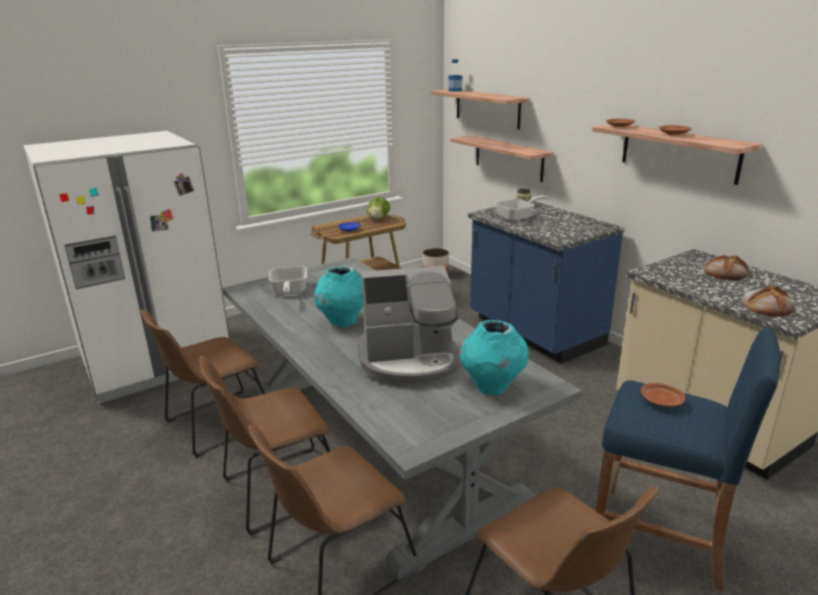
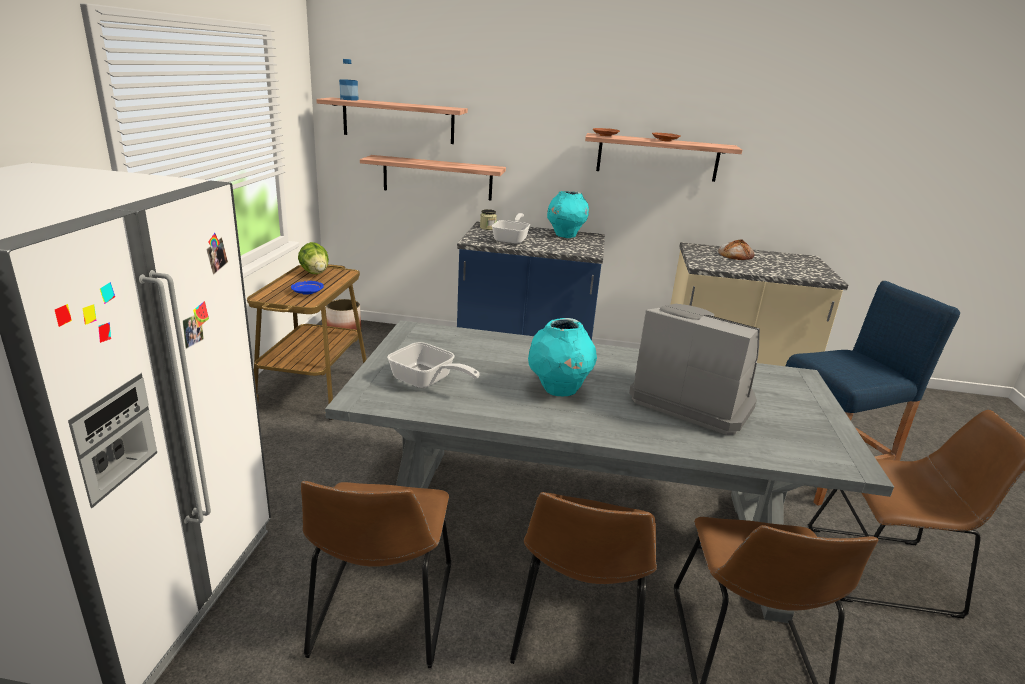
camera: 50 degrees left, 0 degrees up
(409, 361) = (692, 400): coffee machine -> coffee machine turned 90 degrees counterclockwise
(492, 387) = (780, 393): turquoise vase -> turquoise vase (565, 236)
(662, 401) = (842, 360): brown plate -> none
(767, 306) = (803, 272): bread -> none

